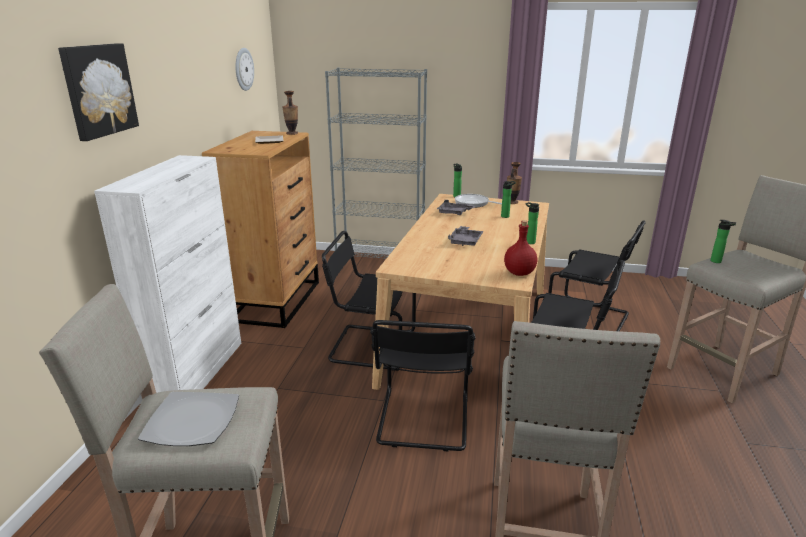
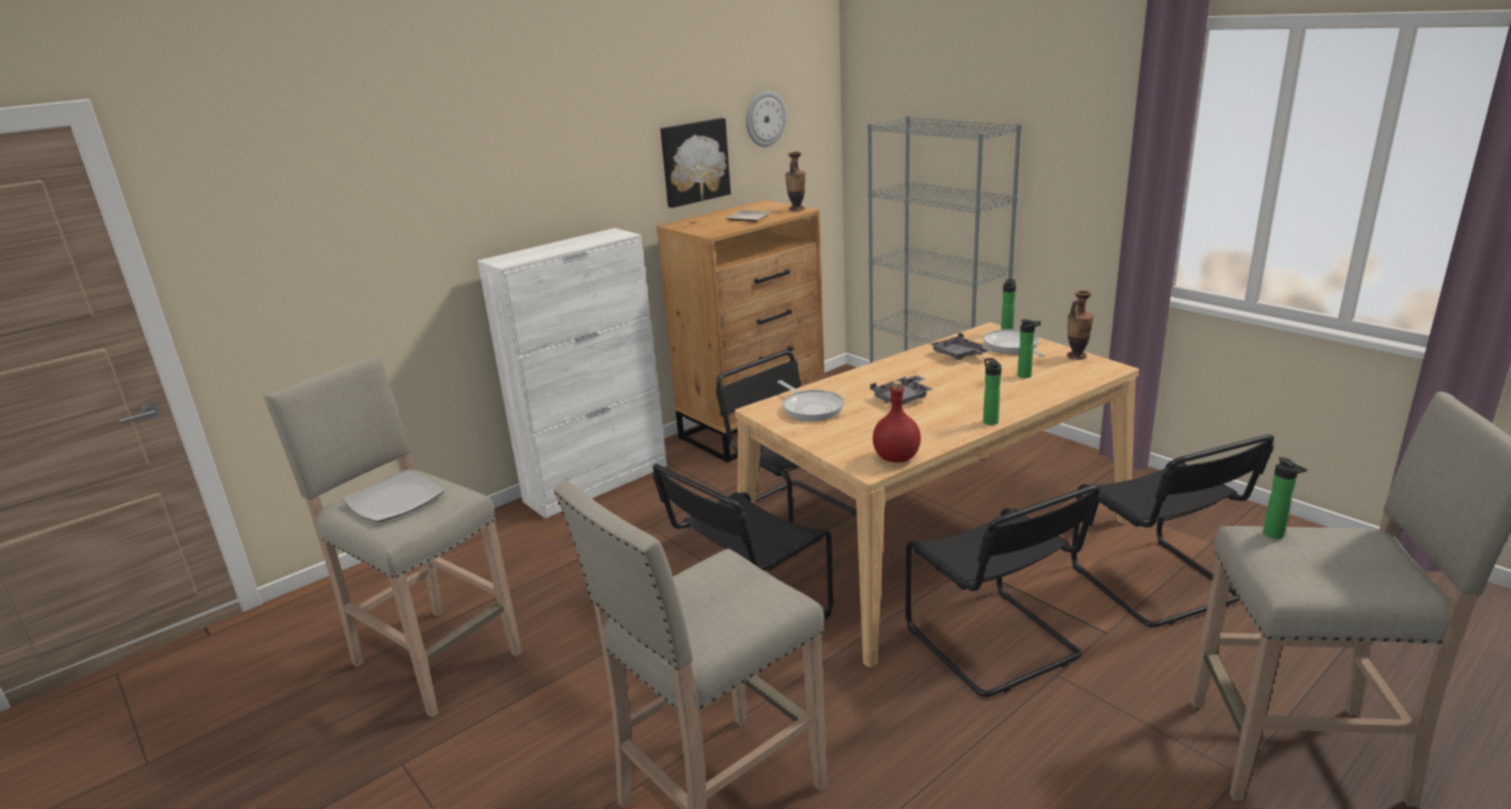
camera: 40 degrees right, 0 degrees up
(98, 90) = (503, 156): picture -> picture (694, 162)
(423, 259) = (811, 408): none -> frying pan

